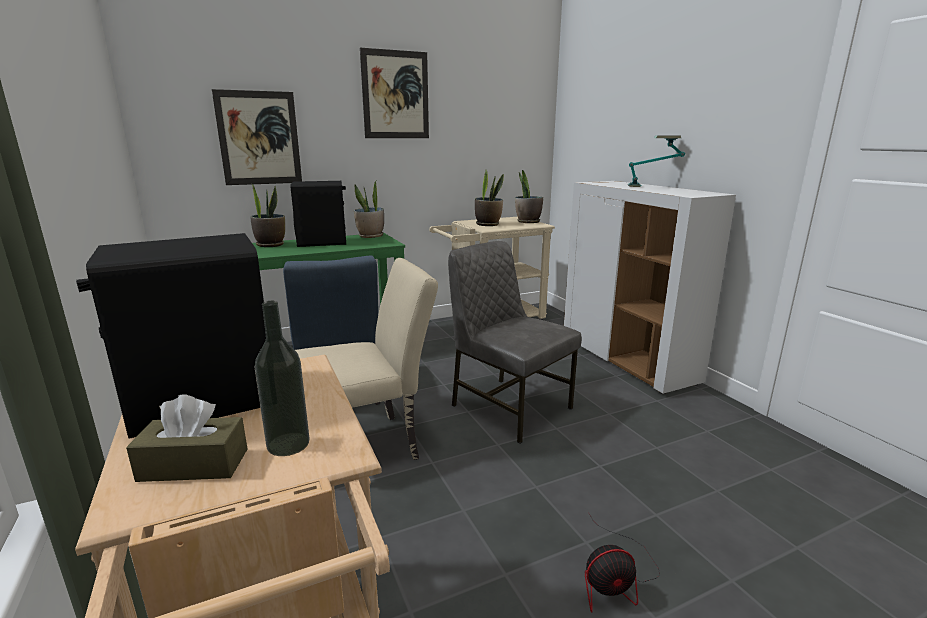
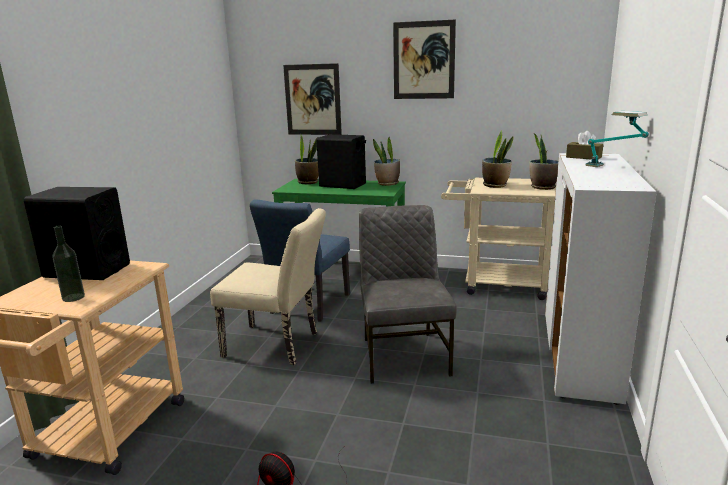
camera: 40 degrees right, 0 degrees up
(194, 465) = (39, 294): brown tissue box -> brown tissue box (583, 157)

